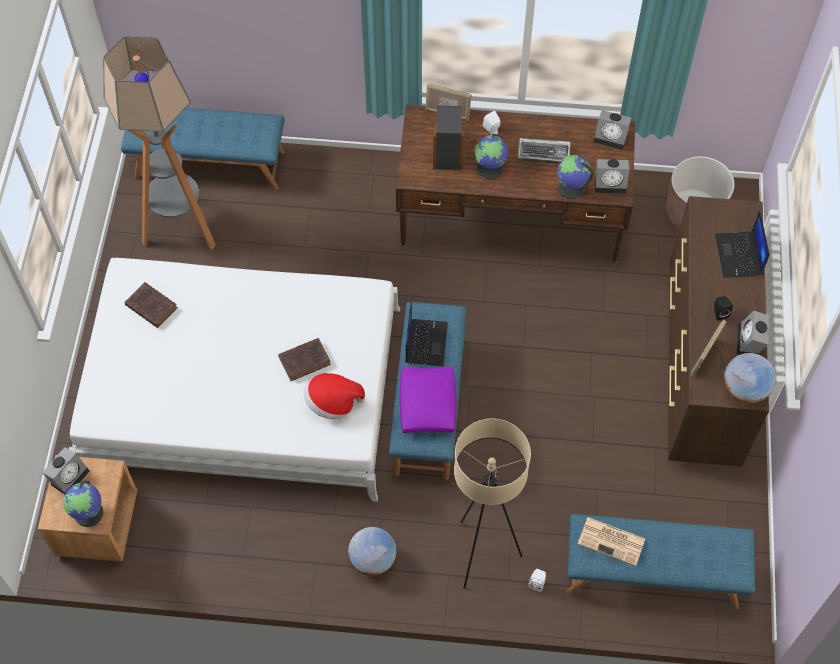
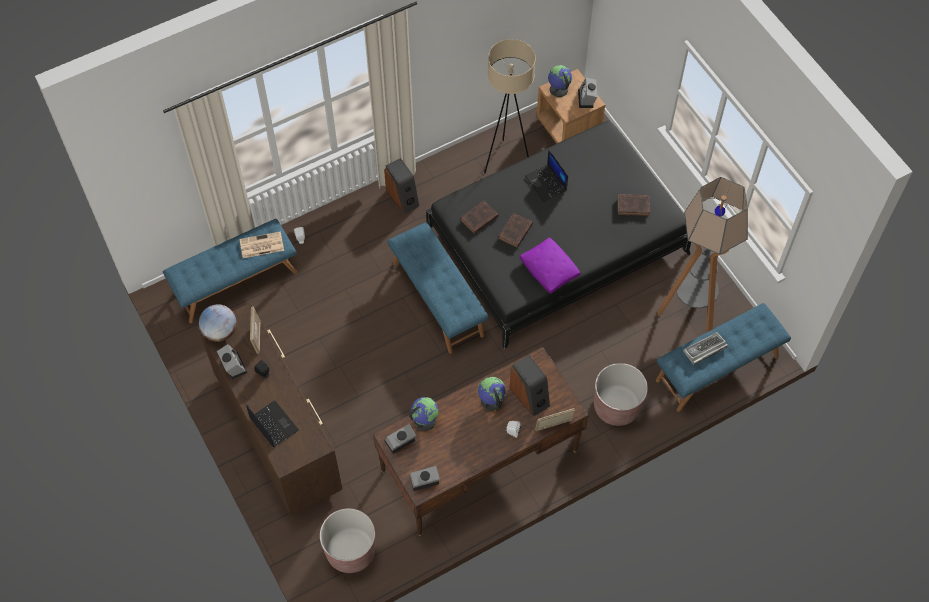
camera: 145 degrees right, 0 degrees up
(243, 388) = (556, 241): white bed -> black bed
(332, 402) = (478, 219): hat -> brown book
(337, 188) = (616, 406): none -> brown planter
(372, 559) = (403, 197): globe -> speaker
(425, 342) = (454, 293): laptop -> laptop (546, 183)
(427, 404) = (424, 257): purple pillow -> purple pillow (550, 270)
(482, 554) = (343, 236): beige floor lamp -> beige floor lamp (506, 161)
(544, 153) = (462, 437): keyboard -> keyboard (704, 350)

